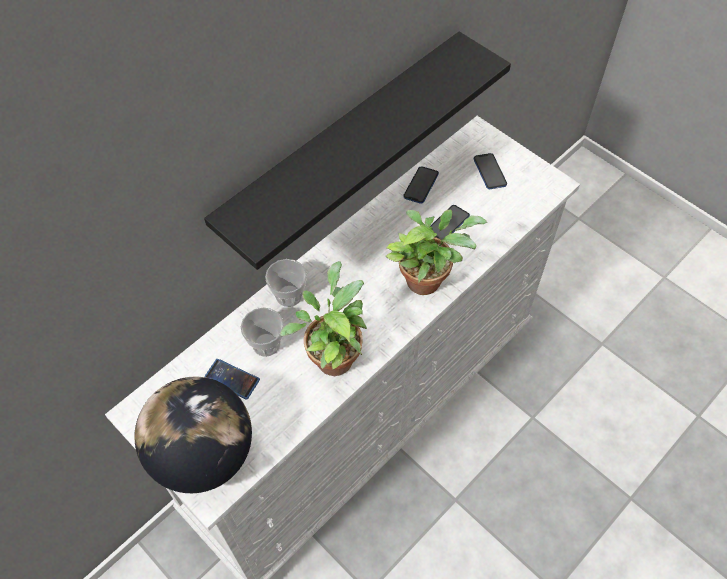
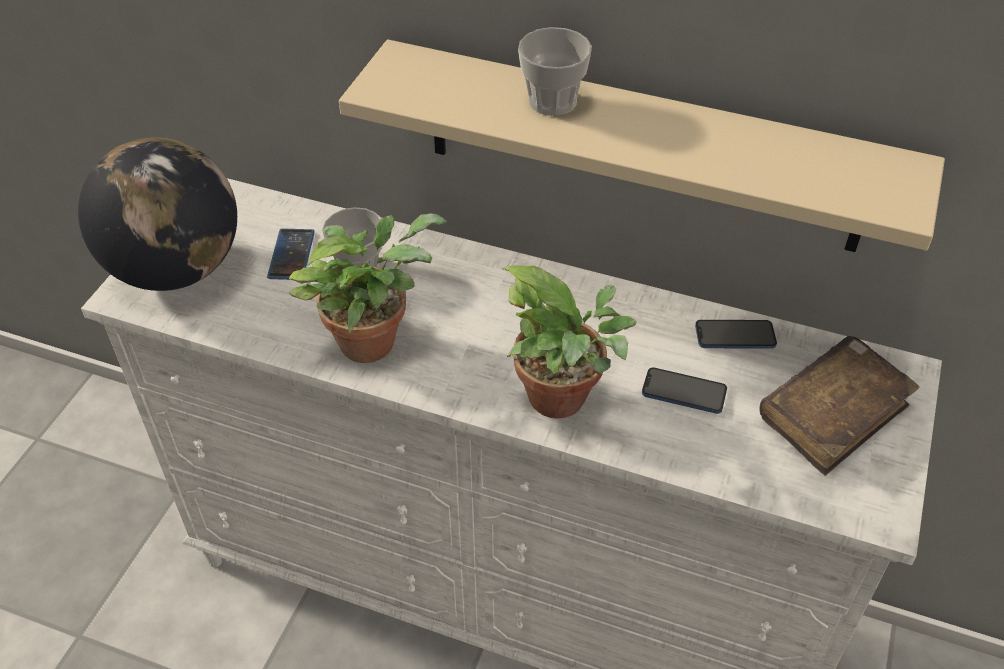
camera: 65 degrees right, 10 degrees down
(289, 295) = (446, 261): cup -> cup (552, 101)
(343, 145) = (642, 148): black shelf -> beige shelf
(489, 172) = (833, 414): phone -> brown book

